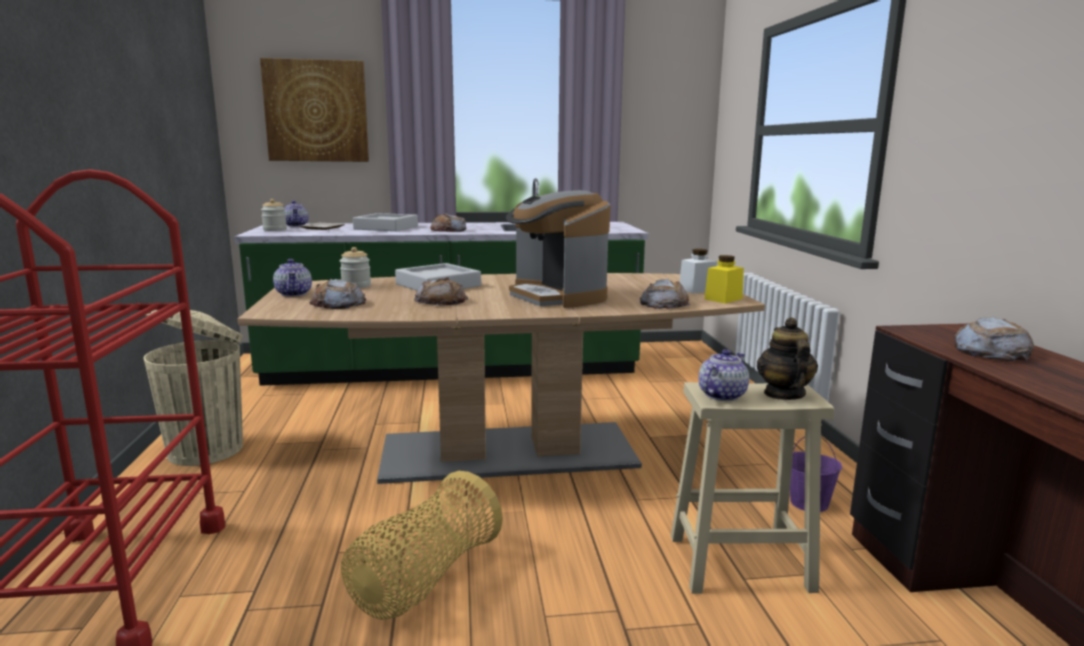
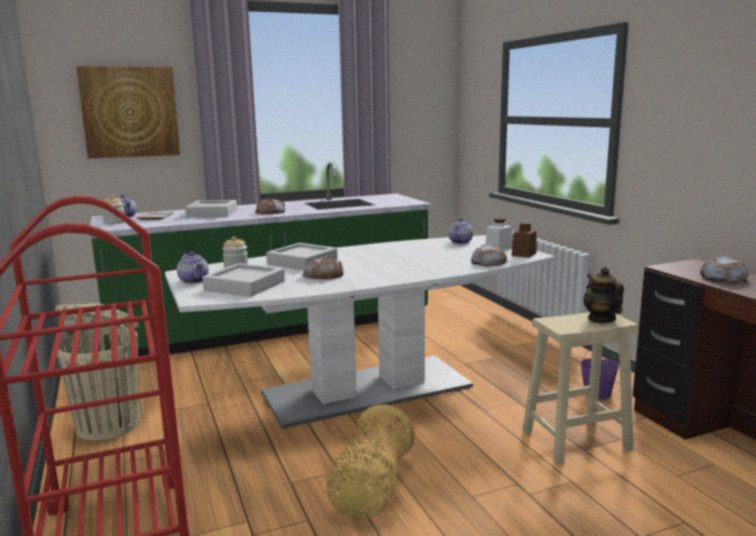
camera: 15 degrees left, 0 degrees up
(338, 303) = (245, 285): bread -> grey tray
(509, 452) = (368, 389): brown dining table -> white dining table
(557, 297) = (406, 263): coffee machine -> none
(721, 395) = (564, 324): teapot -> teapot (460, 242)
(723, 299) = (524, 254): yellow jar -> brown jar

